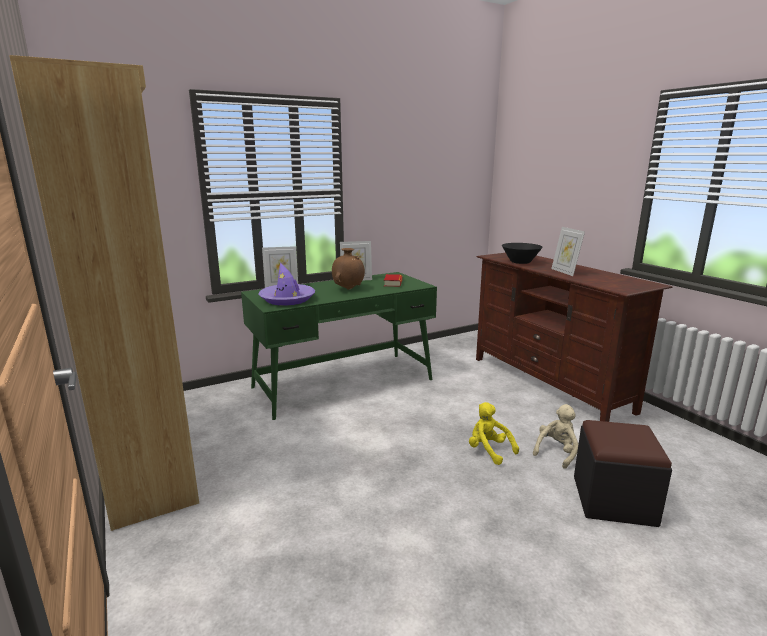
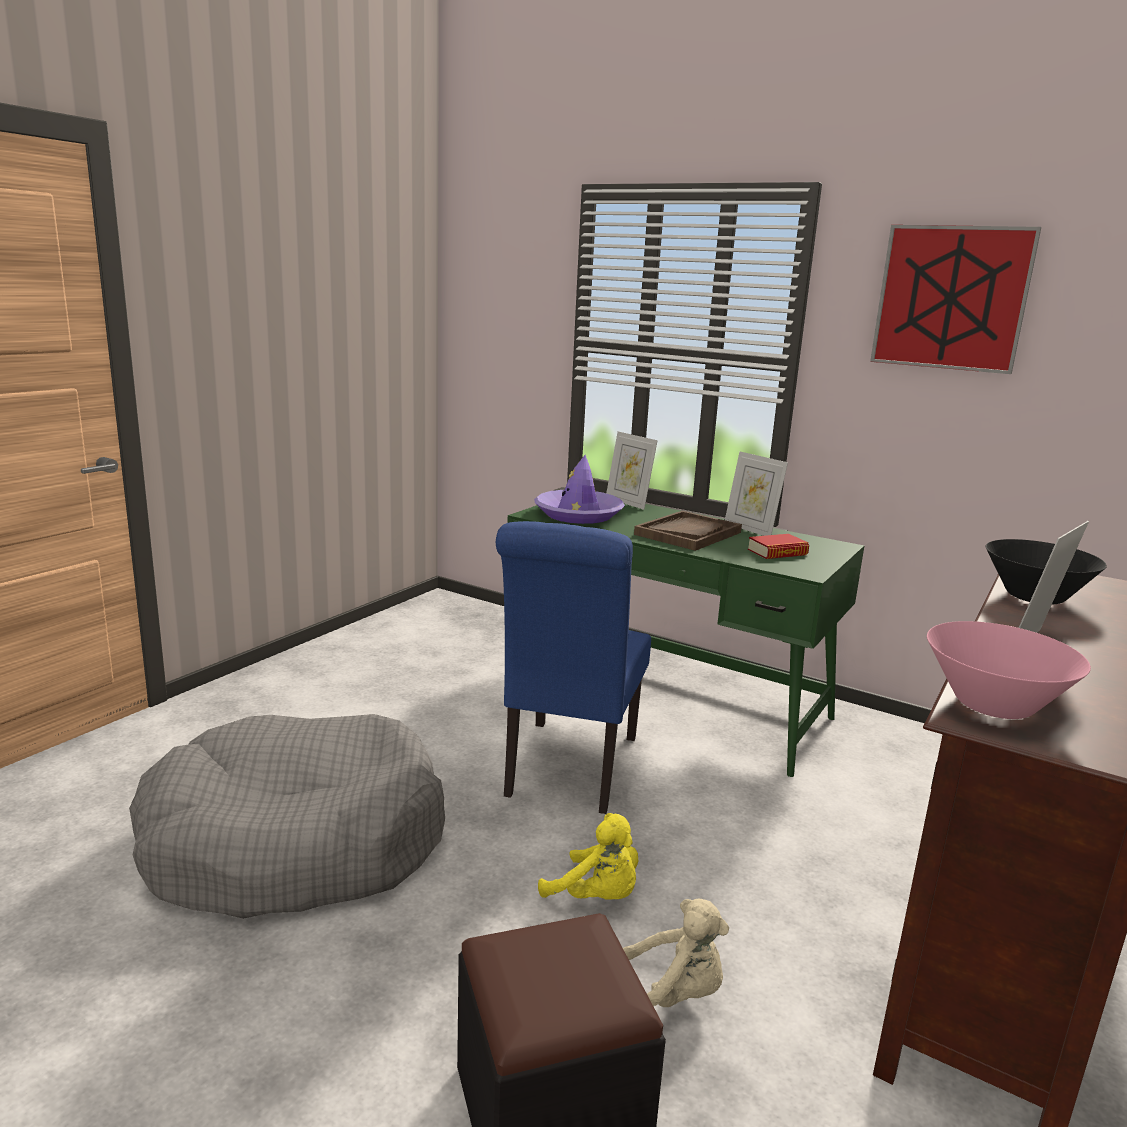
camera: 60 degrees right, 0 degrees up
(150, 465) = (352, 649): brown bookcase -> none
(348, 289) = (688, 533): brown vase -> brown tray
(384, 428) = (568, 770): none -> blue chair
(385, 539) = (295, 842): none -> grey dog bed
(401, 154) = (951, 298): none -> picture
(489, 450) = (596, 897): yellow plush toy -> yellow plush toy turned 105 degrees clockwise
(613, 286) = (993, 705): none -> pink bowl

